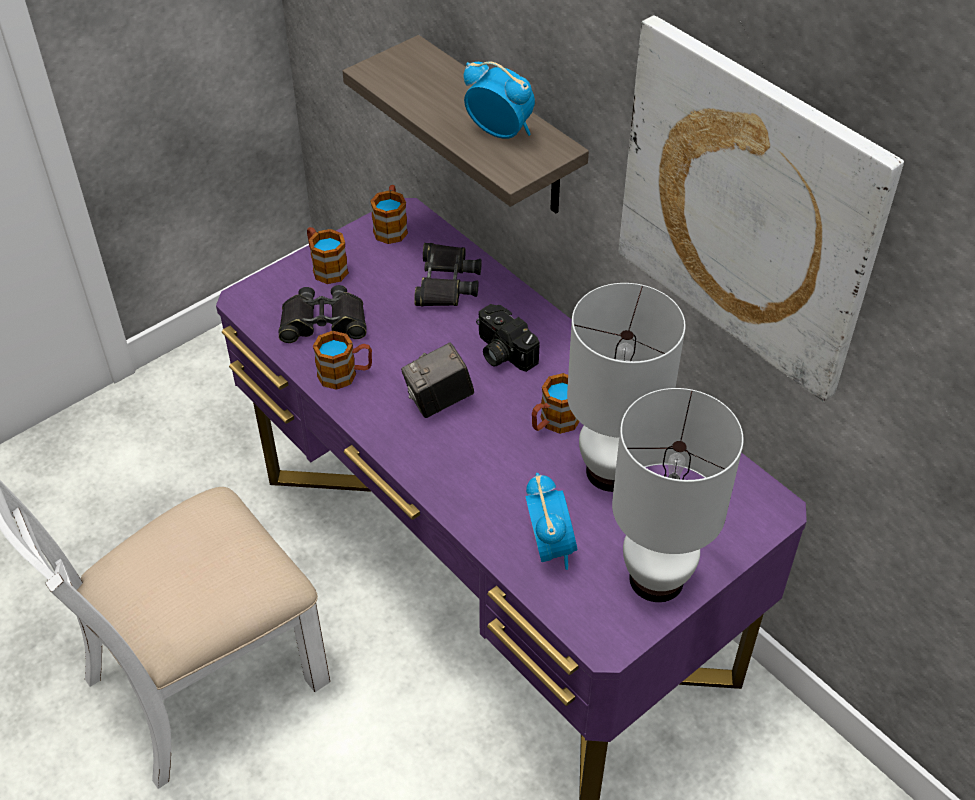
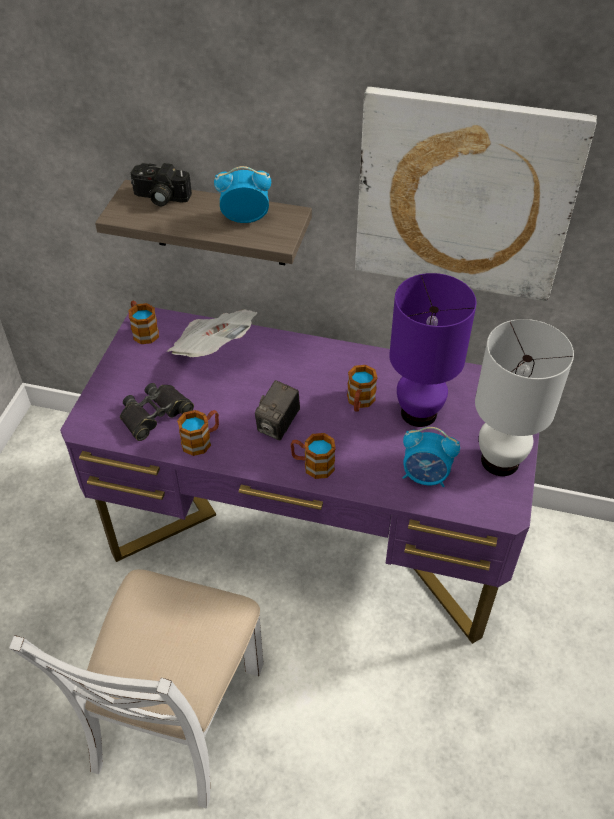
camera: 35 degrees left, 0 degrees up
(326, 267) = (122, 378): mug -> mug (312, 465)
(446, 282) = (213, 349): black binoculars -> newspaper
(501, 352) = (289, 375): camera -> camera (160, 198)
(549, 546) = (425, 476): alarm clock -> alarm clock turned 150 degrees clockwise
(611, 472) = (419, 414): white table lamp -> purple table lamp

